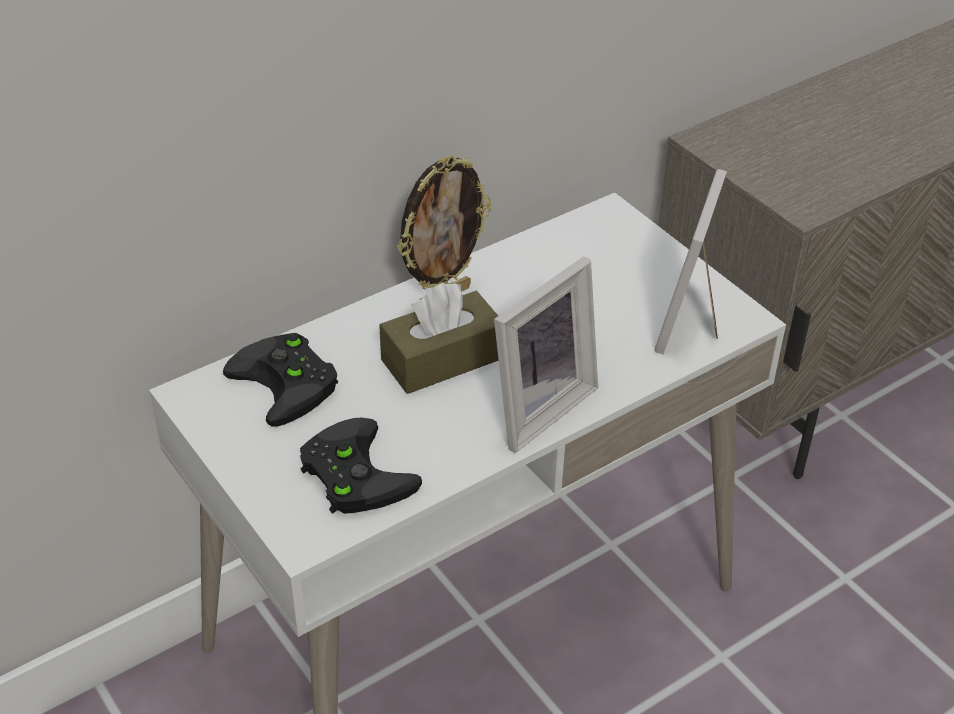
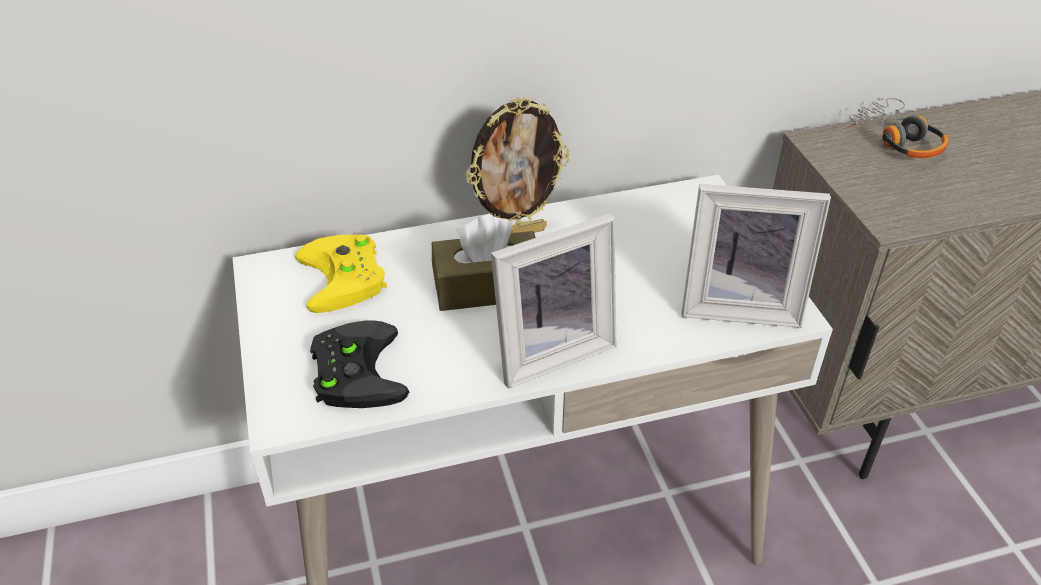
camera: 20 degrees right, 0 degrees up
(290, 383) = (346, 278): black game controller -> yellow game controller
(693, 321) = (740, 305): picture frame -> picture frame turned 120 degrees counterclockwise
(777, 123) = (896, 139): none -> headphones

